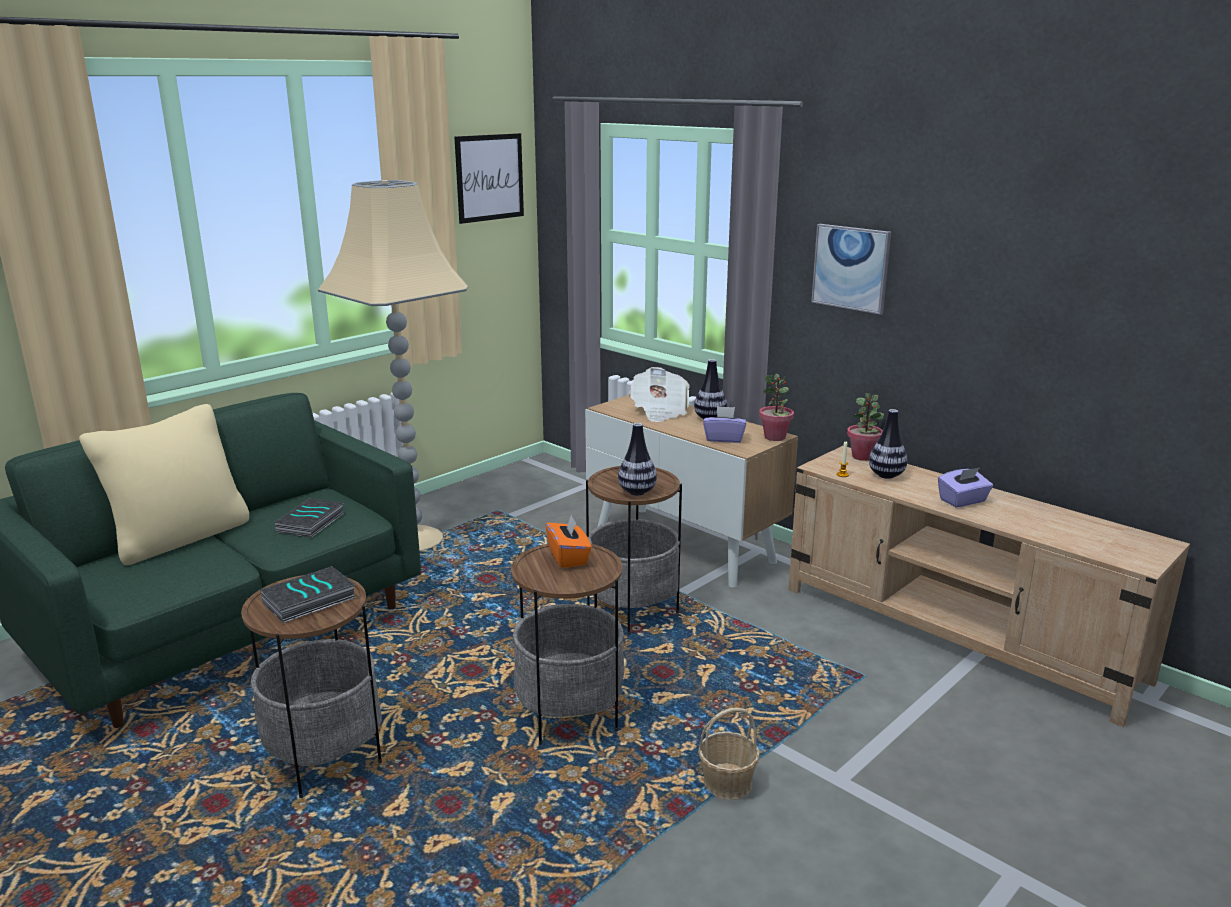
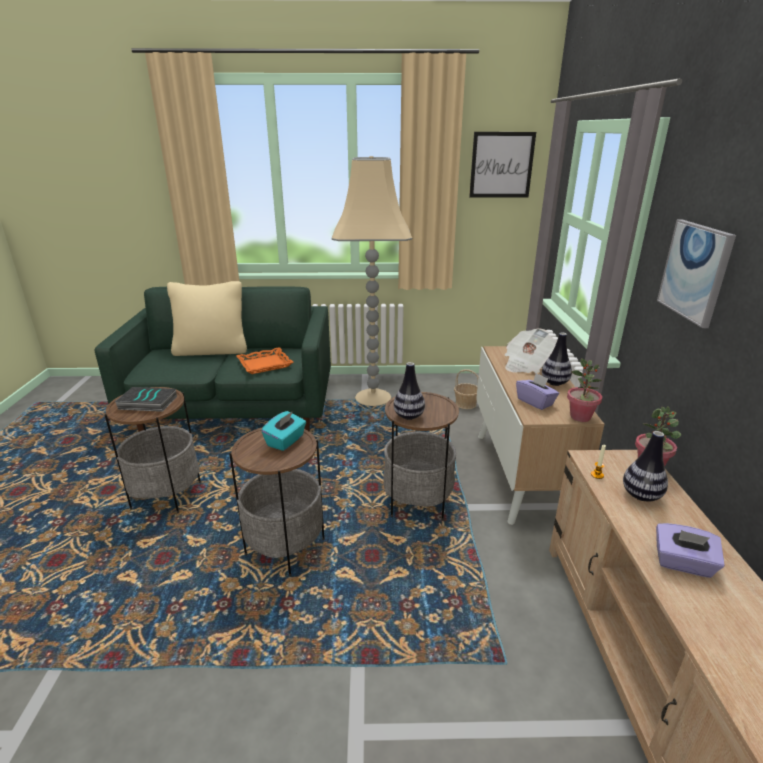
camera: 45 degrees right, 5 degrees up
(311, 523) = (265, 364): book -> orange tray
(568, 557) = (286, 441): orange tissue box -> turquoise tissue box
(727, 783) = (289, 666): basket -> basket (466, 404)

